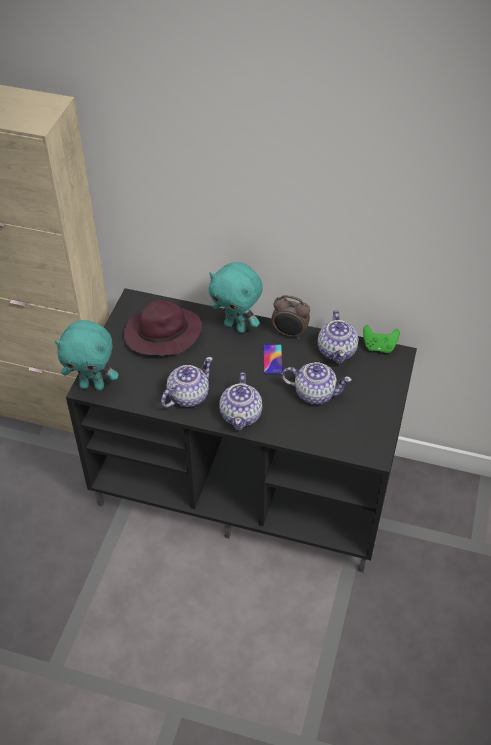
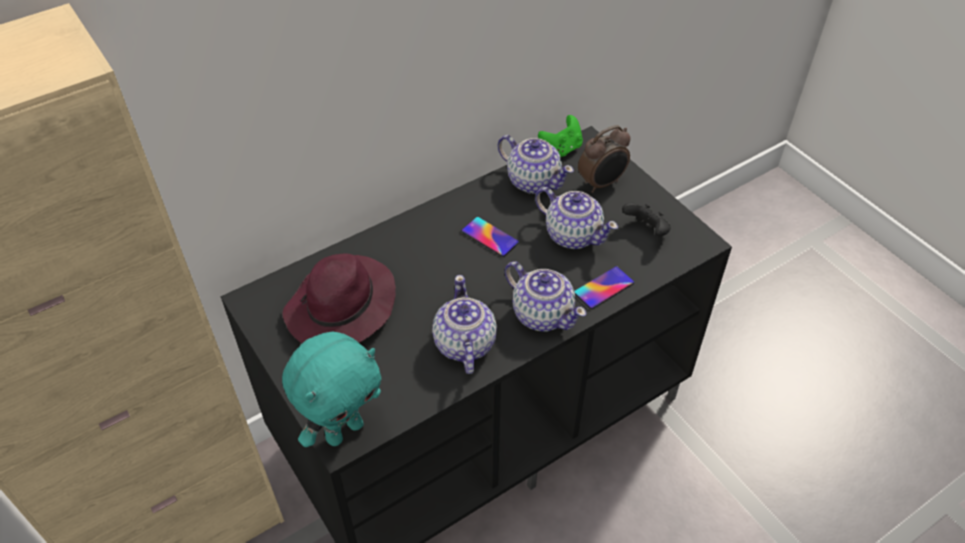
camera: 50 degrees left, 0 degrees up
(236, 326) = (407, 235): turquoise plush toy -> none
(288, 430) = (603, 288): none -> phone
(289, 334) = (468, 201): alarm clock -> alarm clock (602, 183)
(314, 393) = (572, 234): teapot -> teapot turned 75 degrees clockwise
(355, 424) = (646, 231): none -> black game controller

